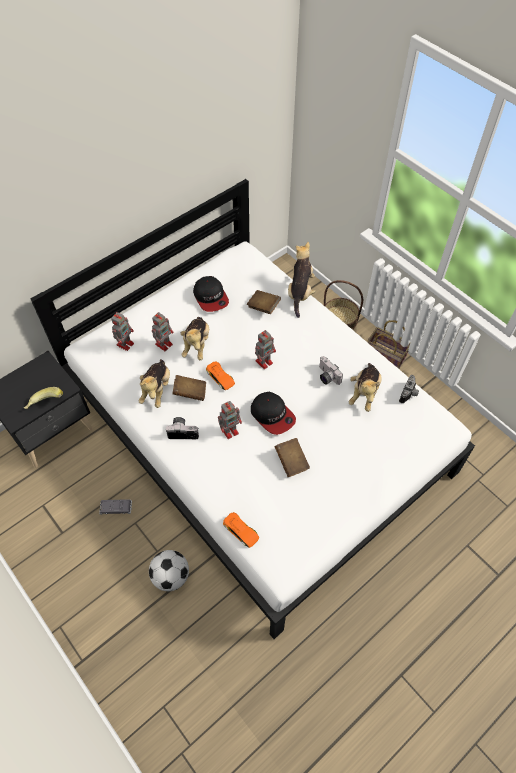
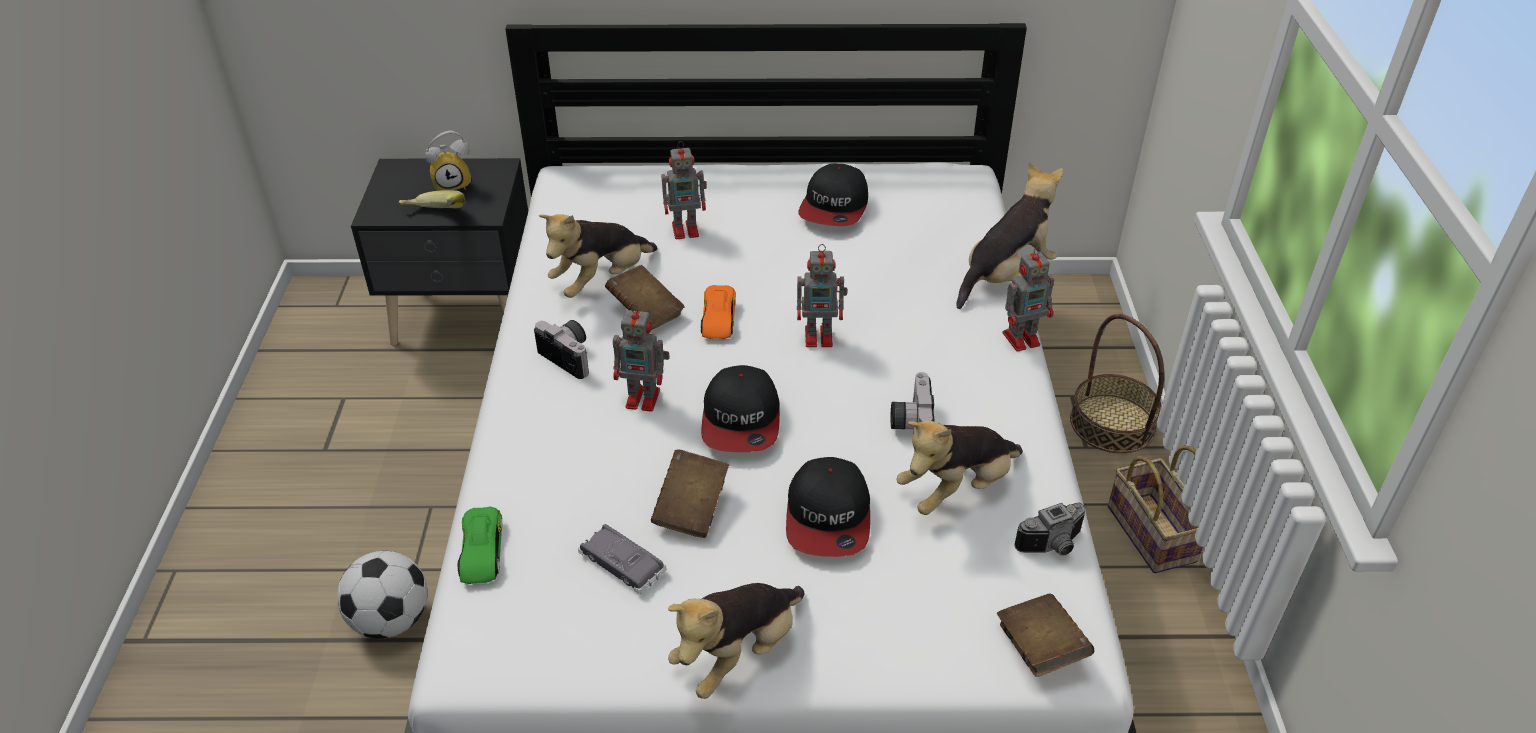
camera: 40 degrees right, 15 degrees down
(33, 382) = (453, 184): none -> alarm clock
(116, 508) = (429, 467): grey toy car -> grey toy car (622, 563)
(125, 343) = (630, 200): toy robot -> toy robot (1022, 338)
(197, 344) = (735, 256): plush toy -> plush toy (737, 653)
(241, 531) = (481, 551): orange toy car -> green toy car
(263, 307) = (910, 261): brown book -> brown book (1040, 648)
(336, 432) = (828, 517): none -> cap

